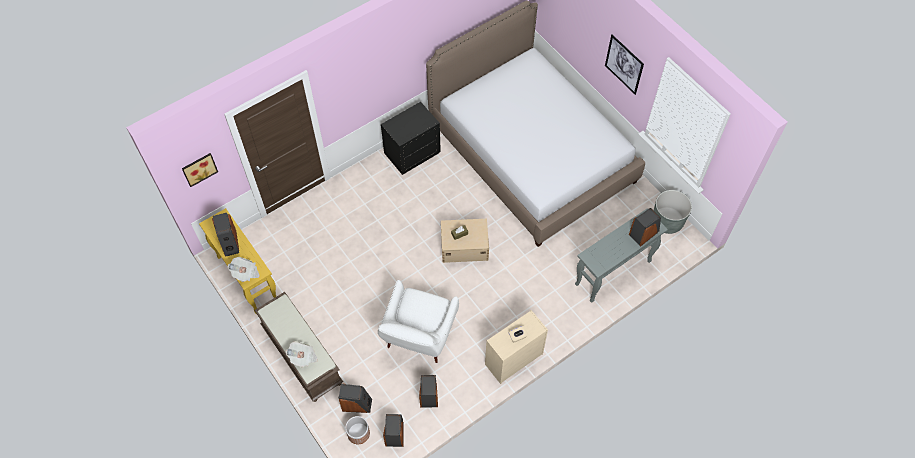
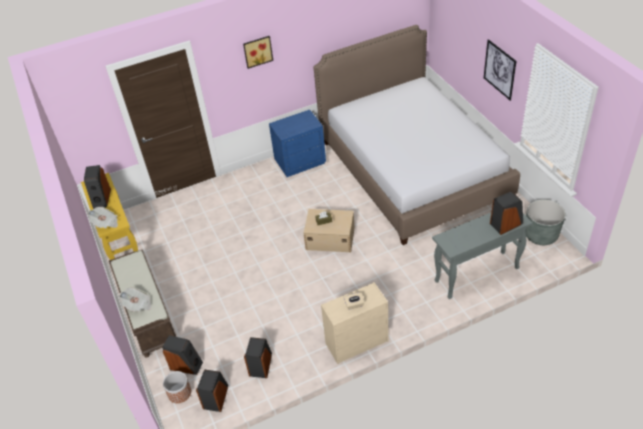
camera: 15 degrees right, 15 degrees down
(199, 168) = (81, 121): picture -> picture (257, 51)
(412, 153) = (300, 162): black nightstand -> blue nightstand
(418, 336) = (265, 311): white armchair -> none

